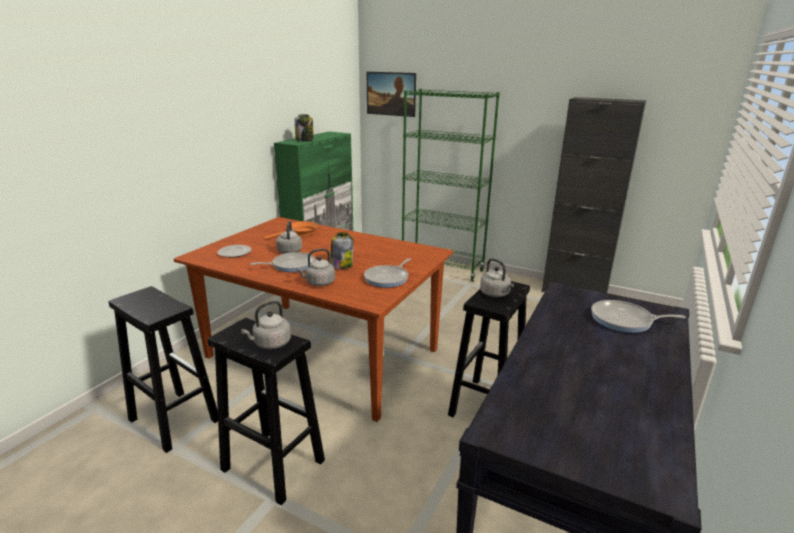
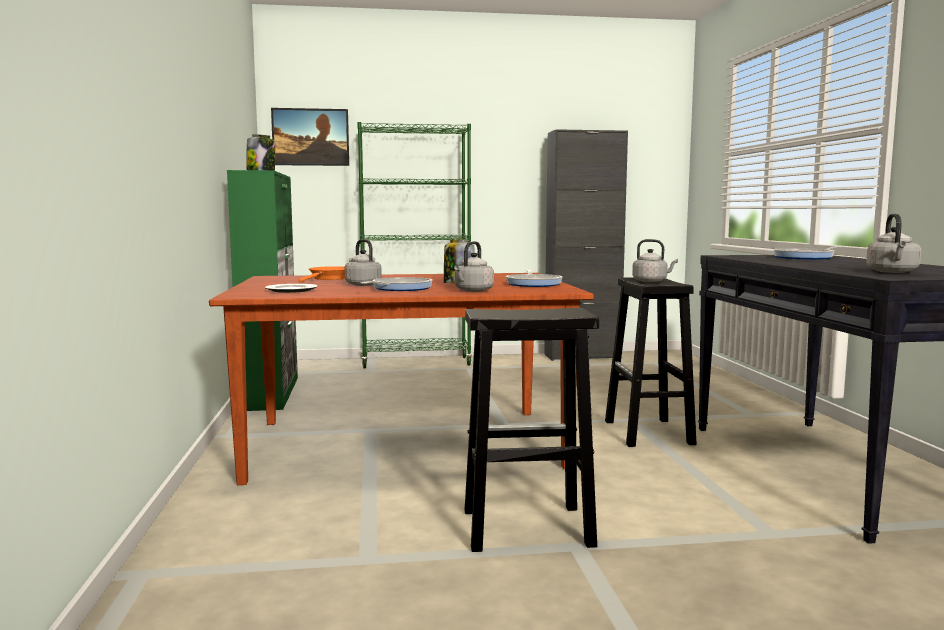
camera: 35 degrees left, 15 degrees down
(173, 419) = (310, 541): black stool -> none
(270, 344) = (552, 312): grey kettle -> grey kettle (892, 272)

